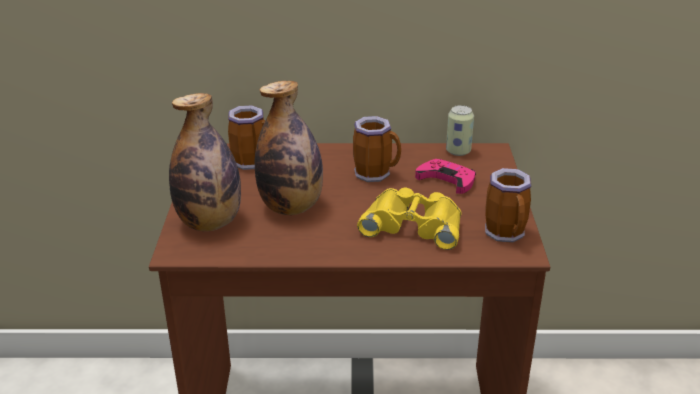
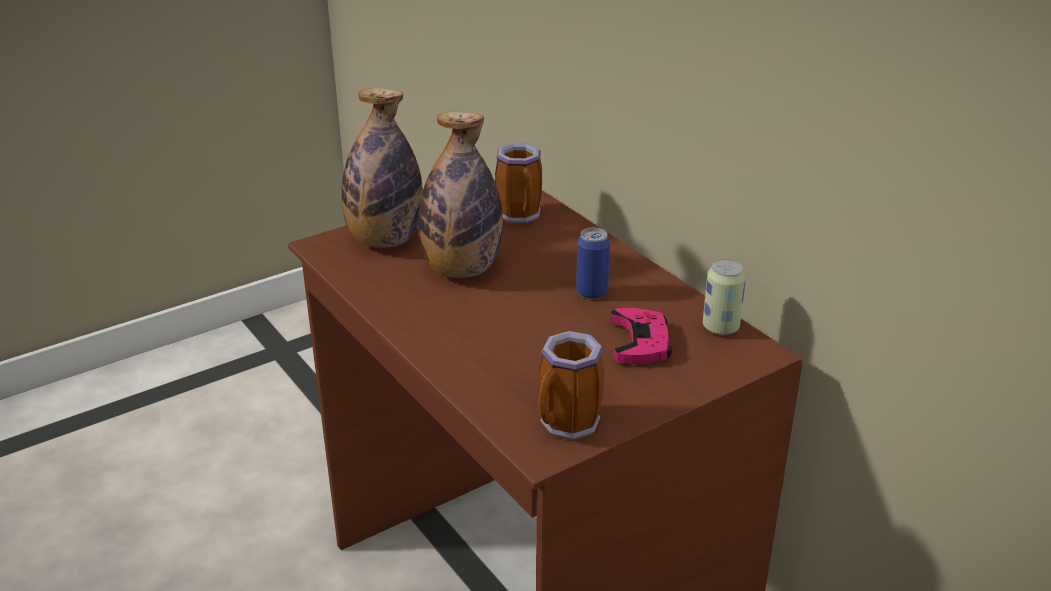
camera: 55 degrees right, 0 degrees up
(376, 173) = (591, 292): mug -> can
(413, 224) = (513, 354): yellow binoculars -> none

